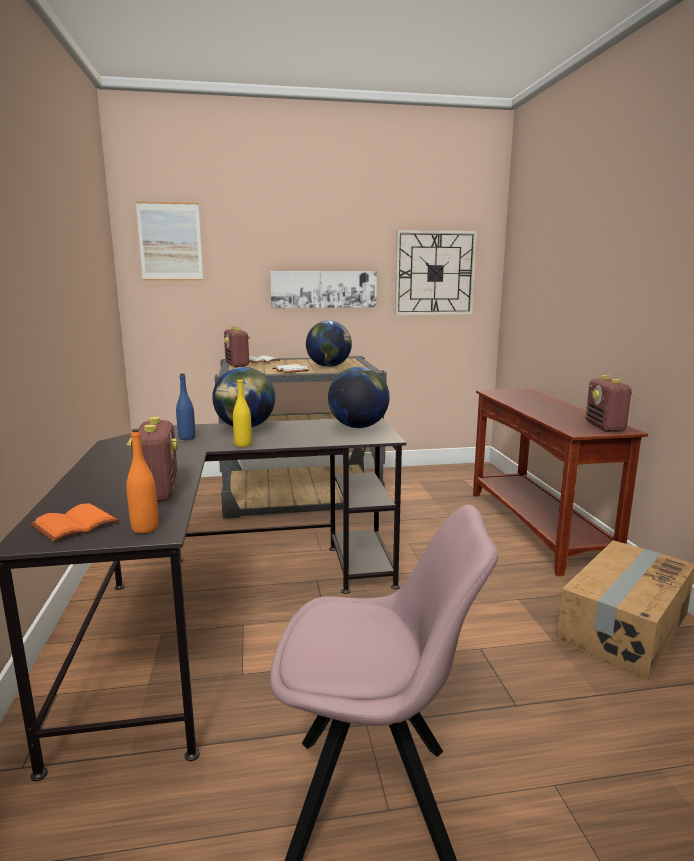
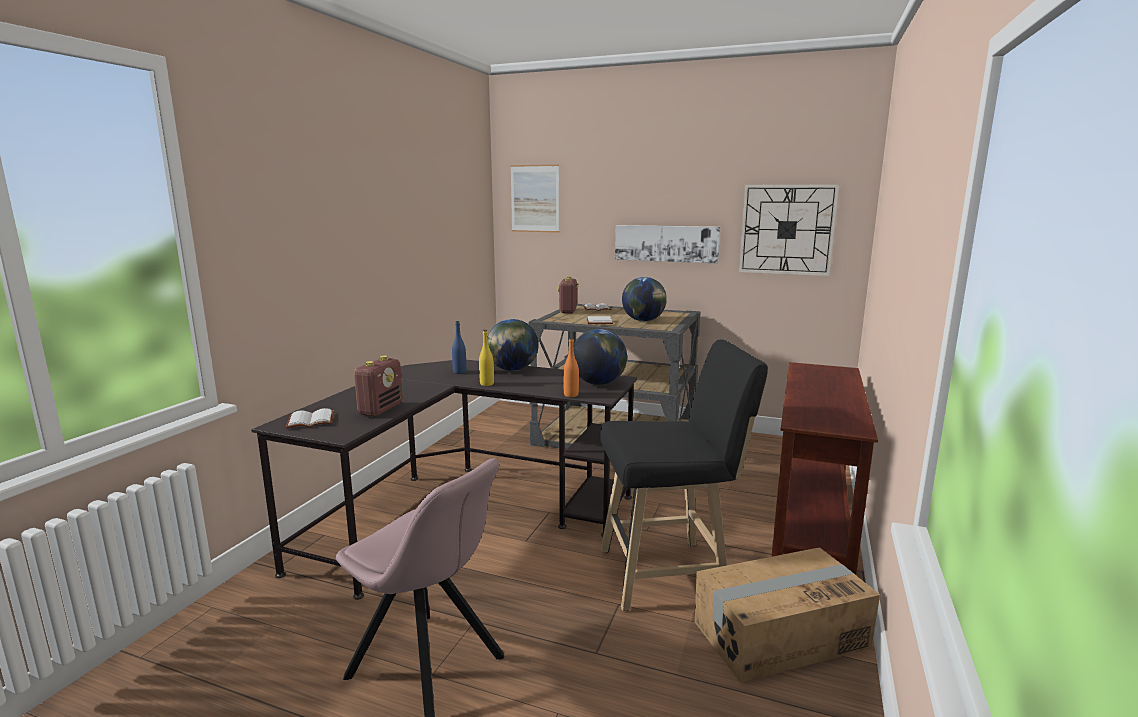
camera: 30 degrees right, 0 degrees up
(75, 526) = (310, 421): orange book -> white book
(145, 528) = (339, 431): orange bottle -> orange bottle (571, 395)
(488, 604) = (669, 574): none -> black stool
(605, 427) = (841, 424): radio -> none

